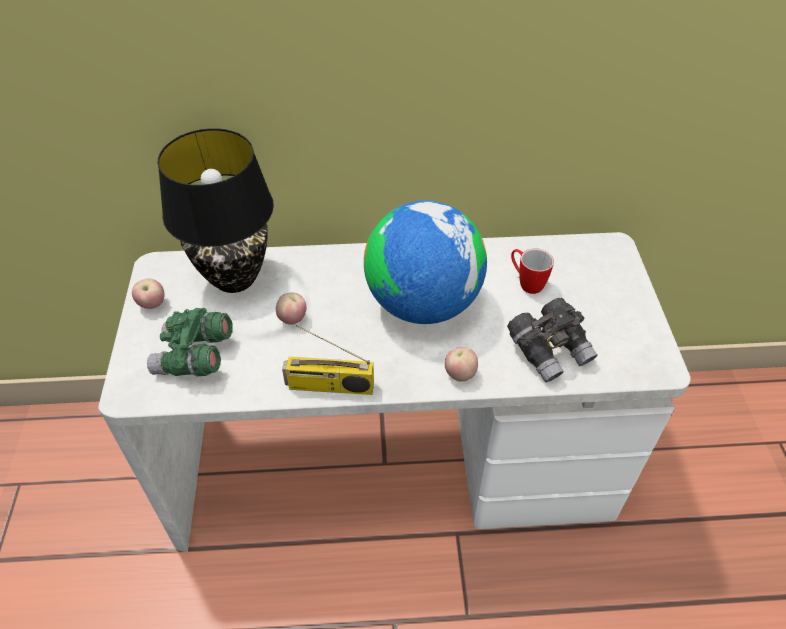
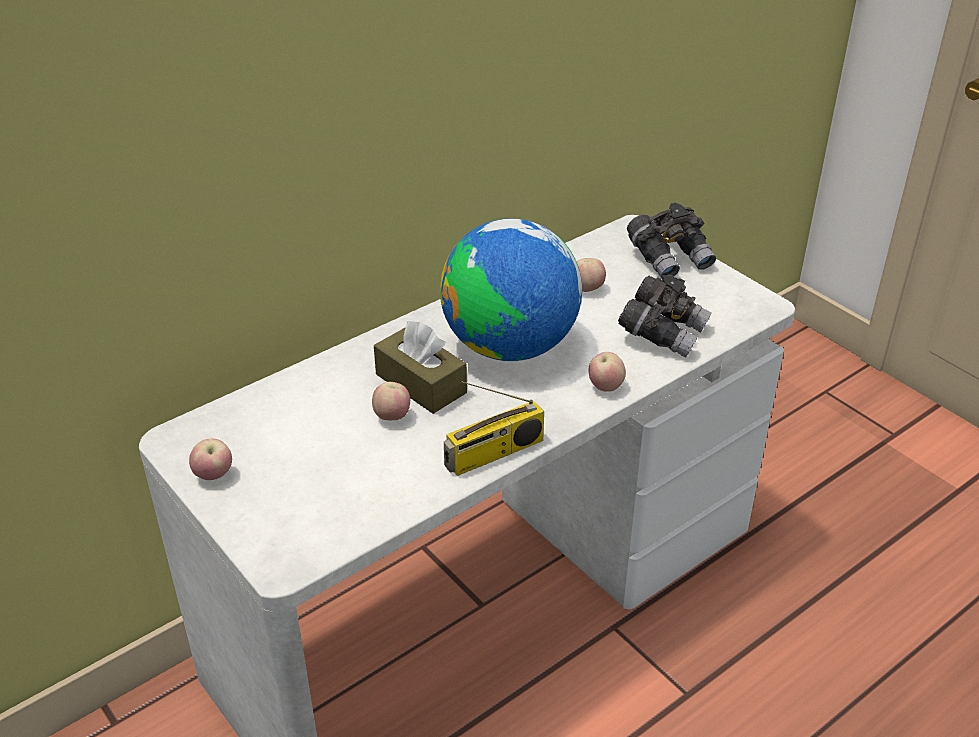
camera: 35 degrees left, 10 degrees down
(195, 358) = (323, 498): green binoculars -> none
(233, 278) = (283, 410): black table lamp -> none
(335, 303) = (421, 383): none -> brown tissue box
(526, 283) = (587, 289): mug -> apple
(619, 286) = (670, 258): none -> grey binoculars

